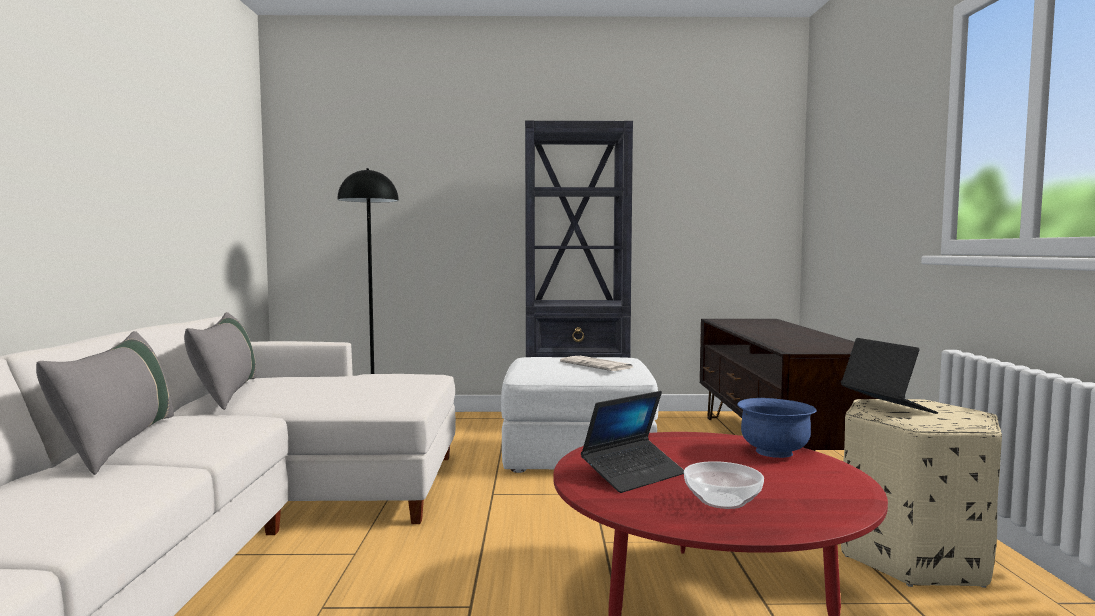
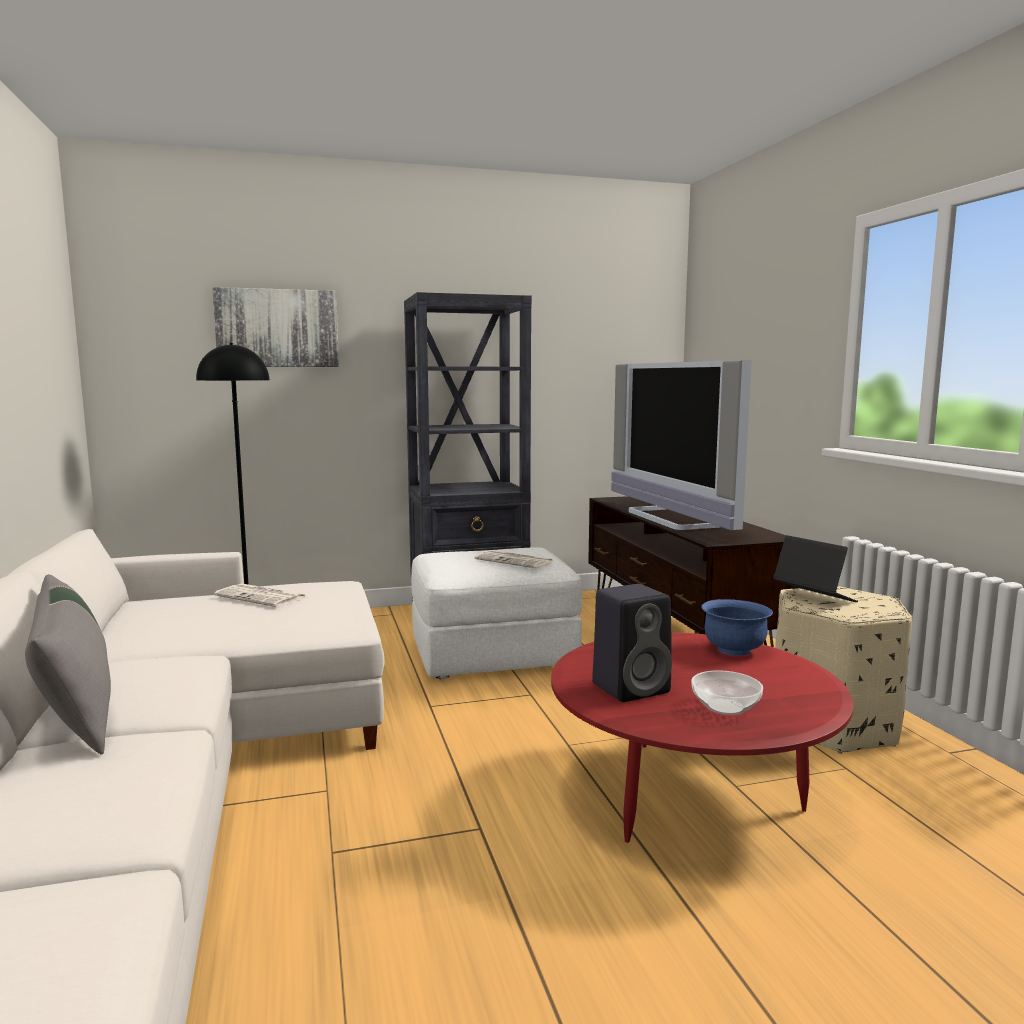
camera: 15 degrees left, 5 degrees up
(227, 393) = (130, 628): grey pillow -> none
(351, 378) = (262, 597): none -> newspaper
(419, 161) = (277, 328): none -> picture
(633, 474) = (632, 687): laptop -> black speaker
(765, 334) = (670, 519): none -> television

